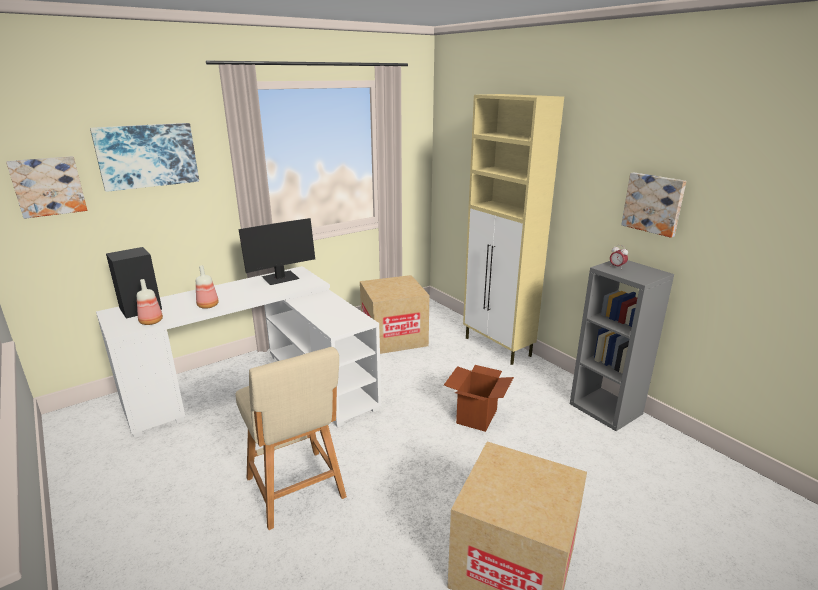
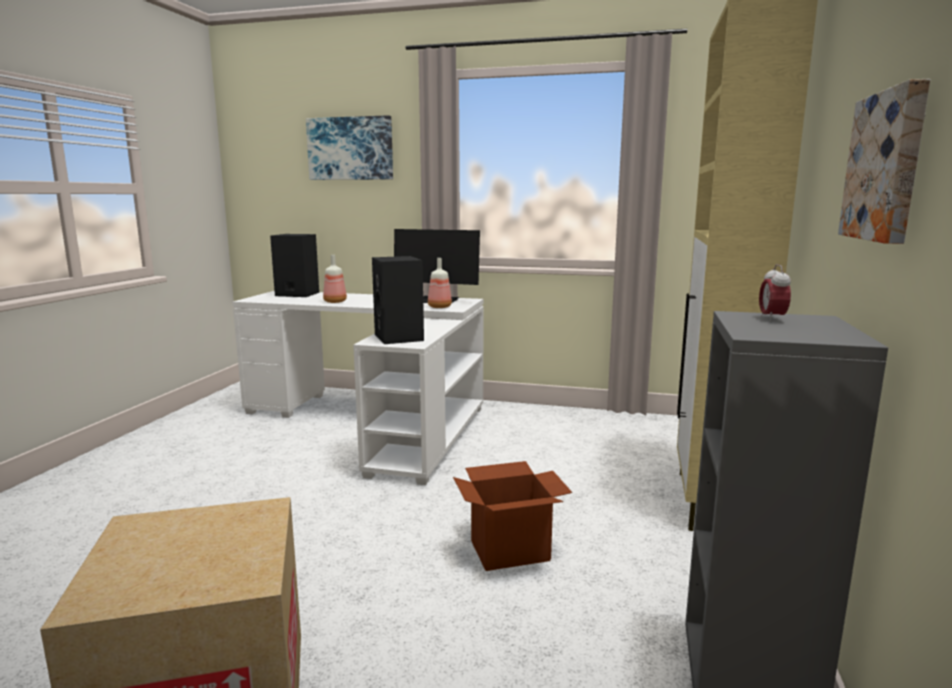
camera: 50 degrees right, 10 degrees down
(48, 186) = (273, 170): picture -> none
(151, 322) = (278, 300): bottle -> bottle (439, 307)
(297, 491) = (237, 501): beige stool -> none
(341, 320) = (400, 338): none -> black speaker
(394, 337) = (583, 436): cardboard box -> none

